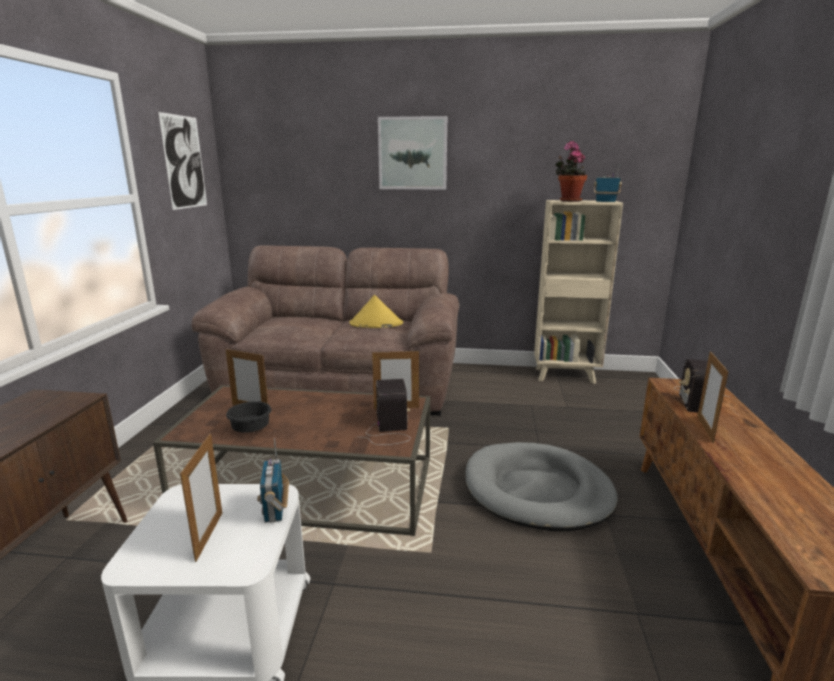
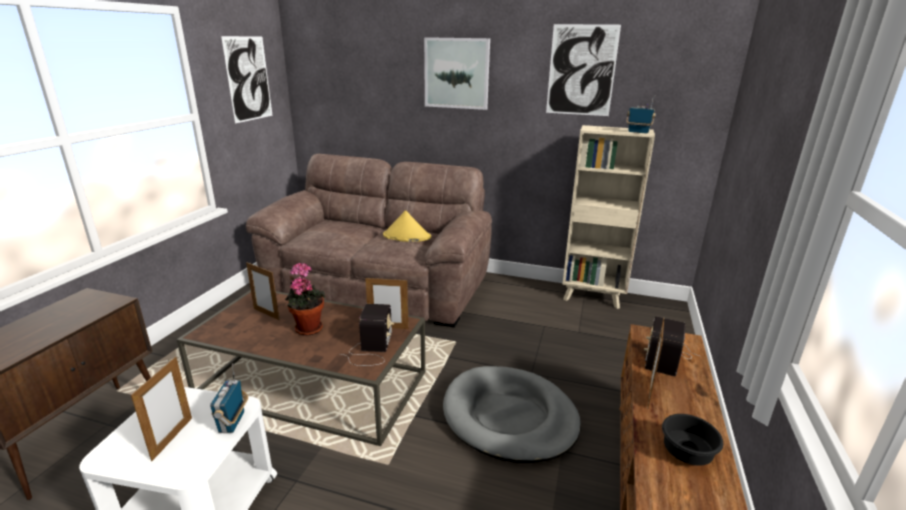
camera: 10 degrees right, 5 degrees up
(249, 429) = (256, 336): black bowl -> black bowl (685, 454)
(541, 146) = (581, 70): none -> picture
(568, 201) = (602, 128): potted plant -> potted plant (308, 327)

